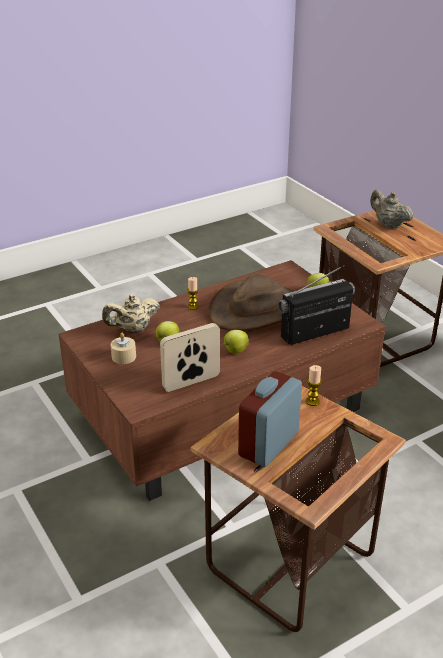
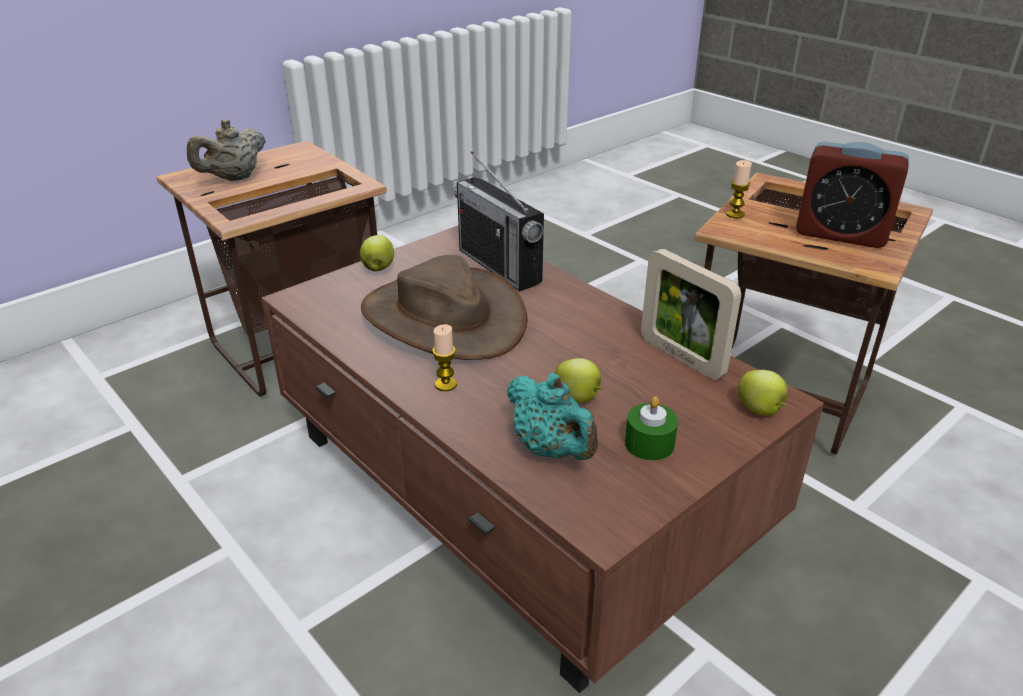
camera: 100 degrees left, 0 degrees up
(124, 357) = (649, 444): beige candle -> green candle
(132, 329) = (551, 449): beige teapot -> turquoise teapot
(235, 351) = (575, 326): apple -> apple (760, 410)

